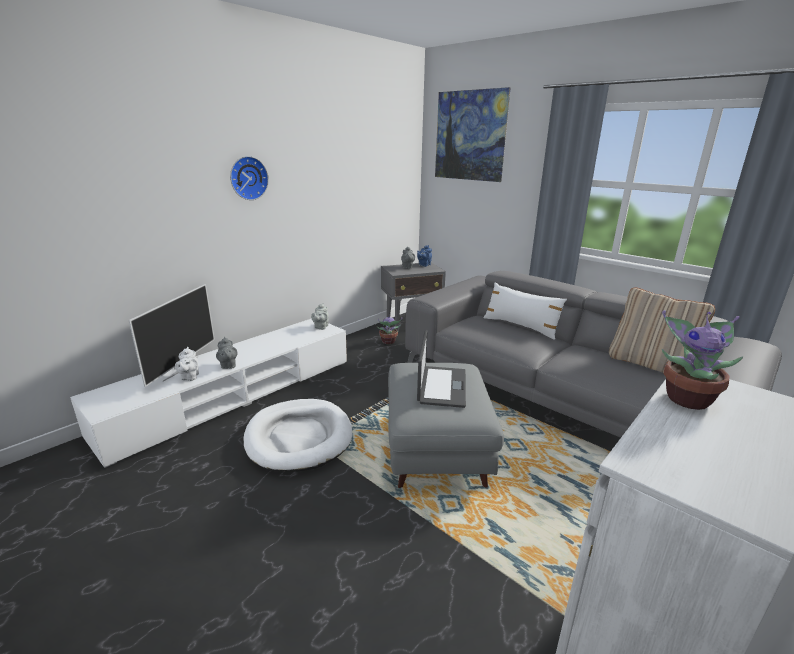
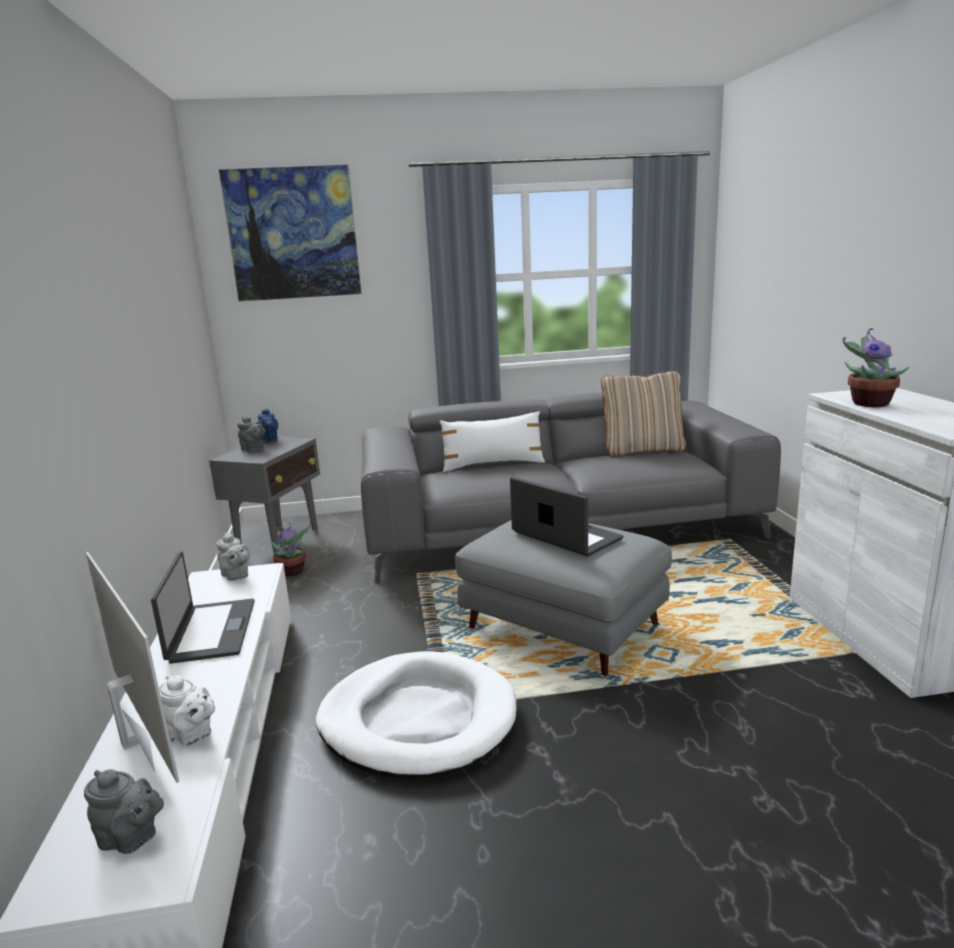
camera: 50 degrees left, 5 degrees down
(228, 366) = (218, 685): grey teapot -> grey teapot (131, 839)
(248, 178) = (87, 320): wall clock -> none
(269, 344) = (211, 631): none -> laptop

